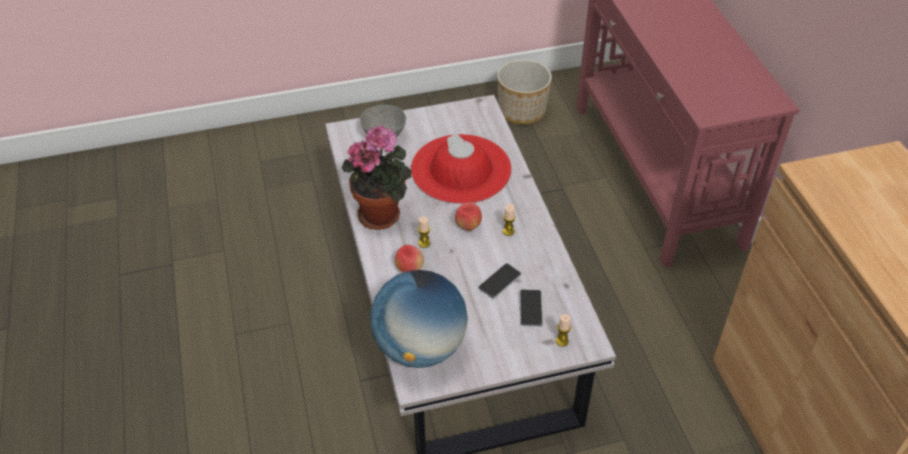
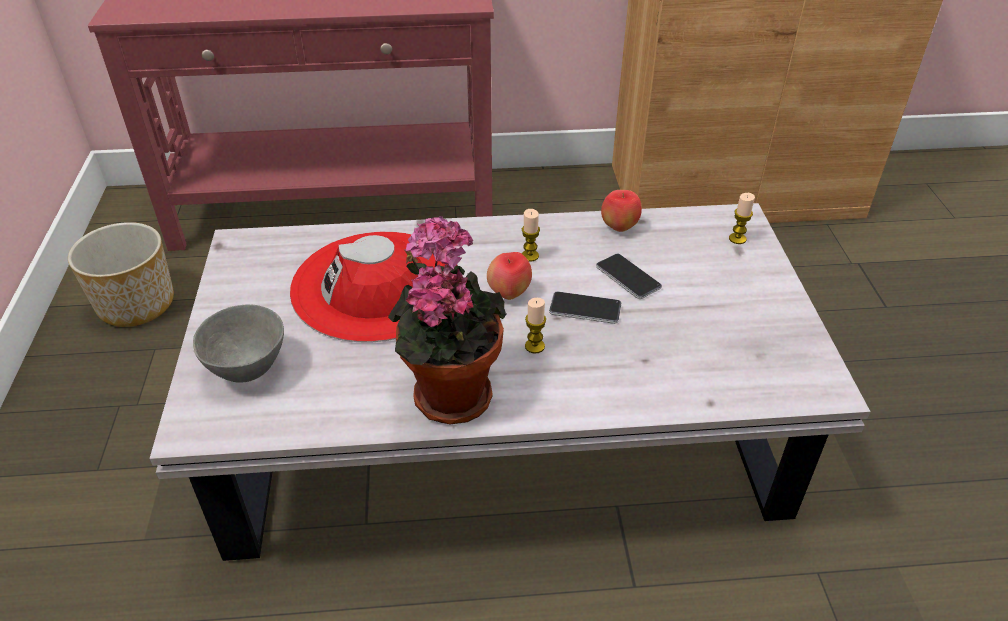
camera: 80 degrees left, 5 degrees down
(409, 270) = (591, 370): apple -> apple (619, 227)
(420, 347) = (755, 375): globe -> none
(530, 308) = (680, 256): phone -> phone (585, 309)

